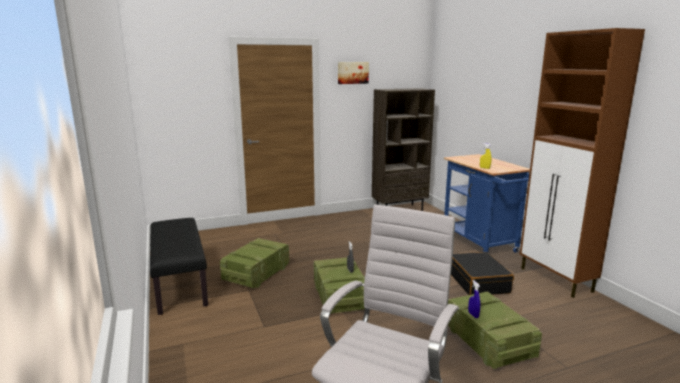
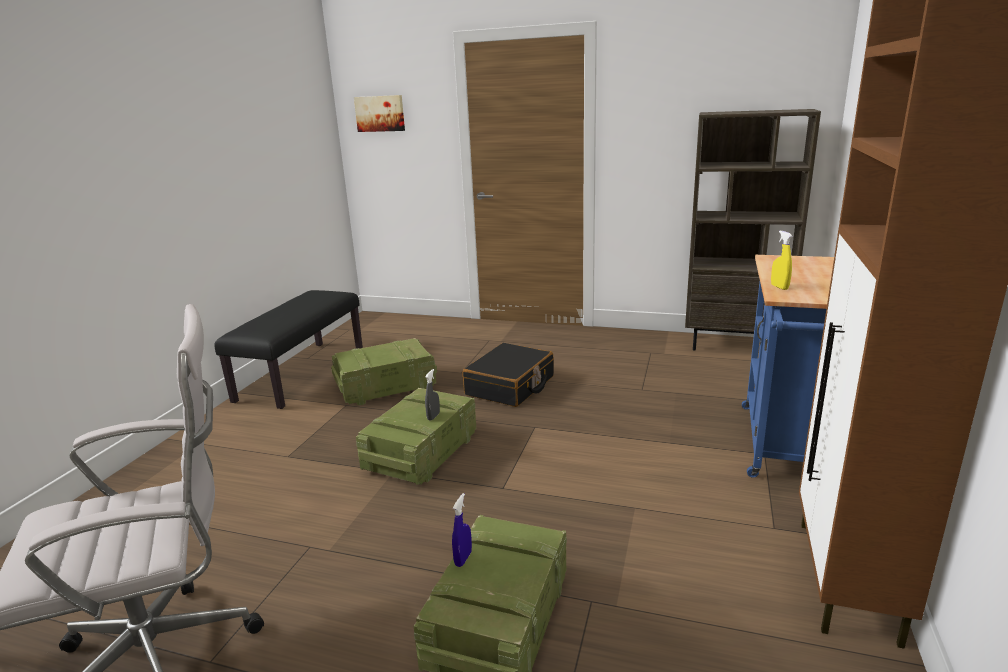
camera: 40 degrees right, 5 degrees up
(352, 72) = (660, 81): picture -> picture (380, 113)
(478, 282) = (664, 515): black suitcase -> black suitcase (510, 386)

